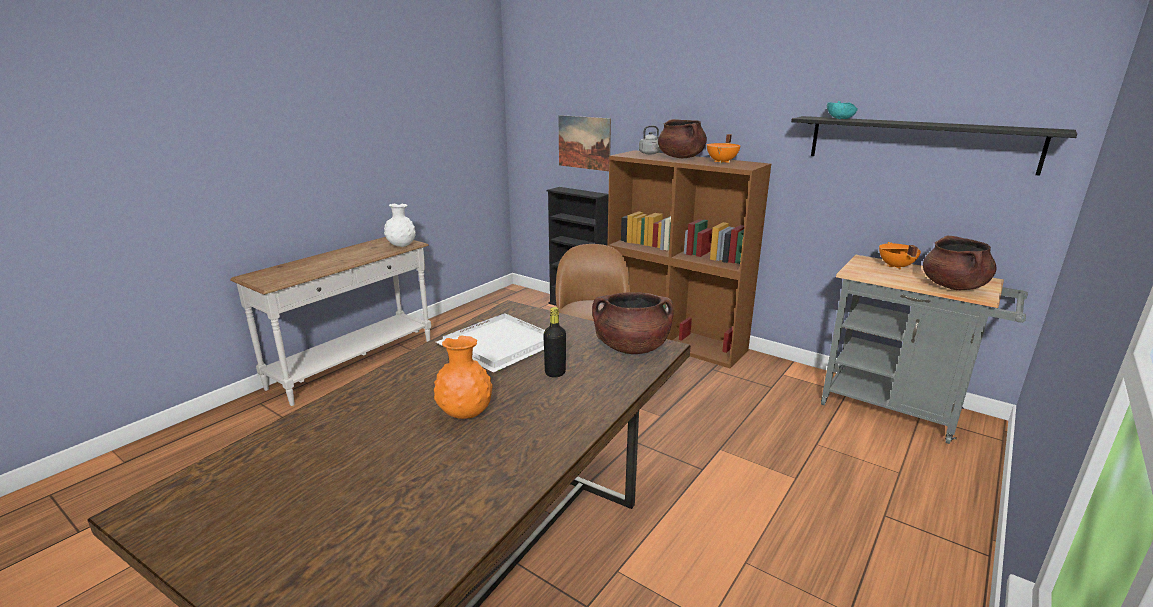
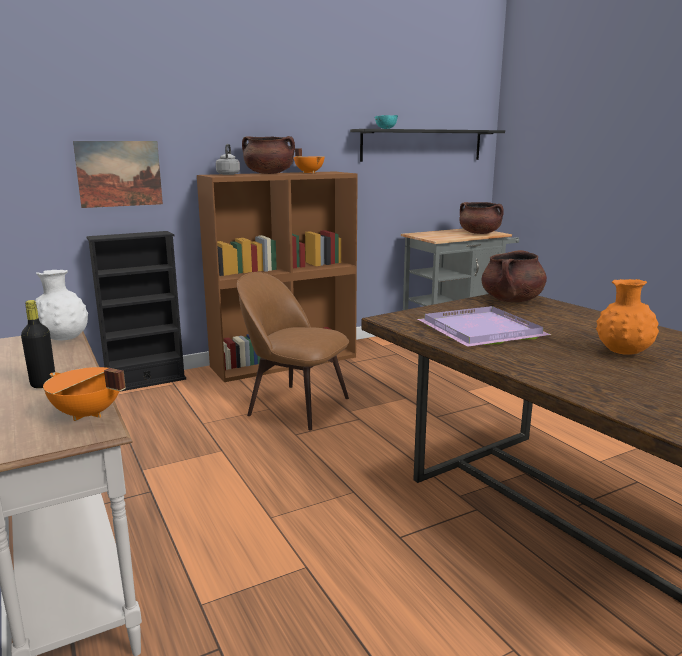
camera: 65 degrees left, 5 degrees down
(500, 346) = (483, 331): white tray -> purple tray
(555, 373) = (550, 322): black bottle -> black bottle (43, 384)
(895, 266) = (434, 233): orange cooking pot -> orange cooking pot (87, 414)

